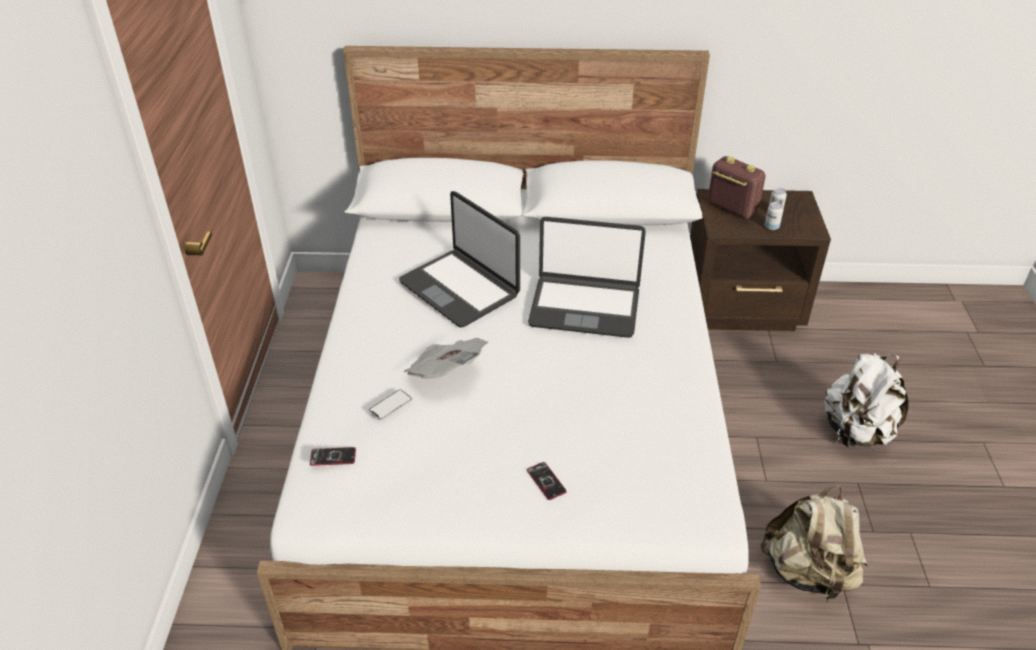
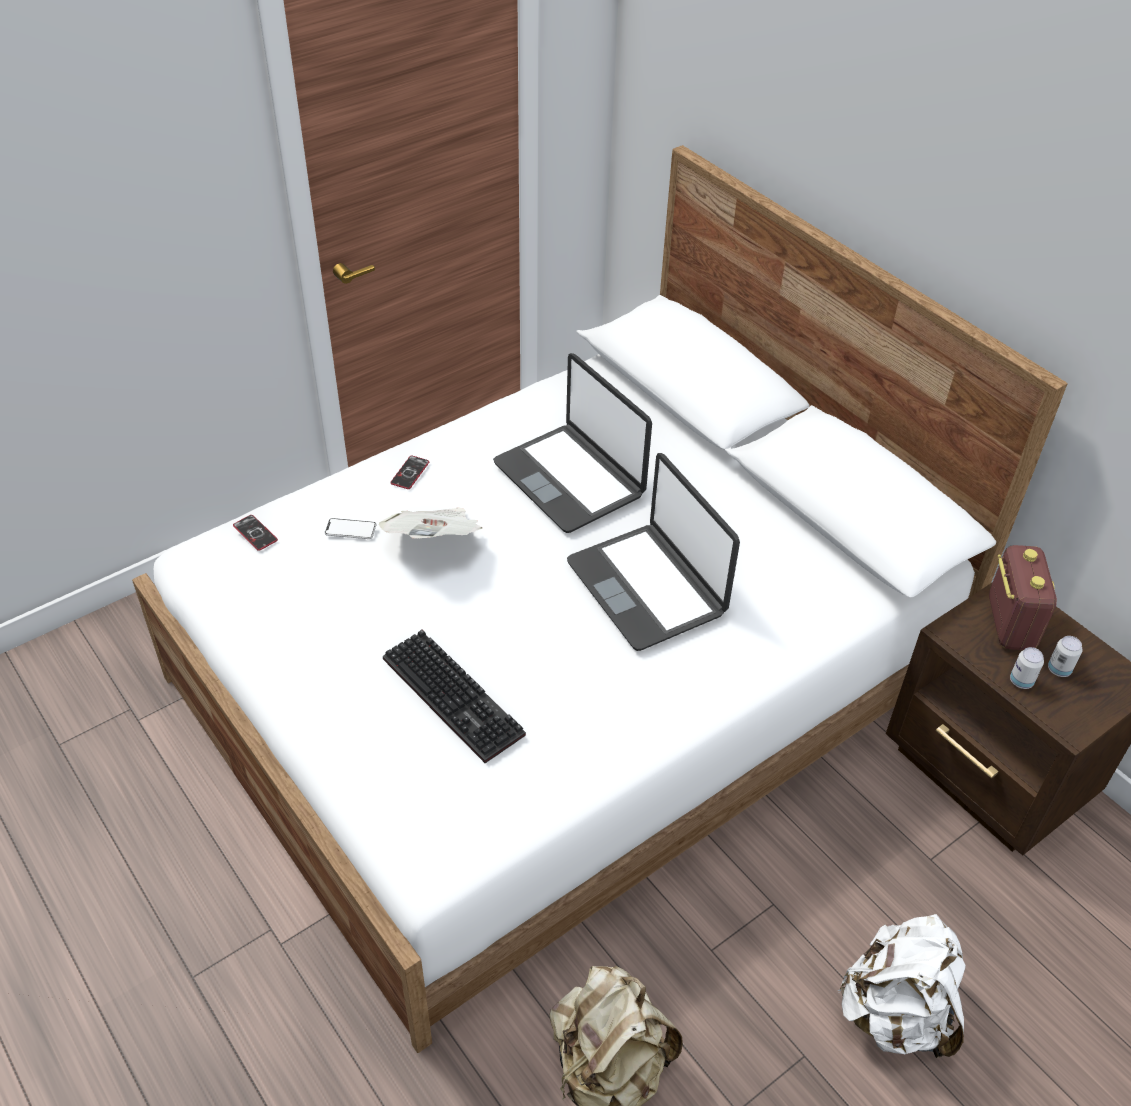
camera: 50 degrees right, 5 degrees up
(460, 288) = (570, 479): laptop -> laptop turned 45 degrees counterclockwise
(546, 481) = (359, 699): phone -> phone (410, 473)
(590, 433) = (457, 697): none -> keyboard

